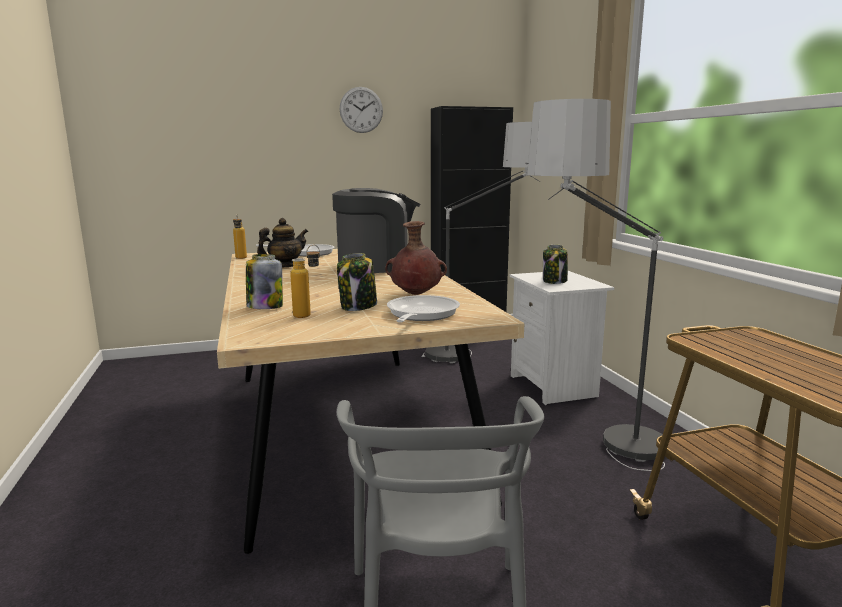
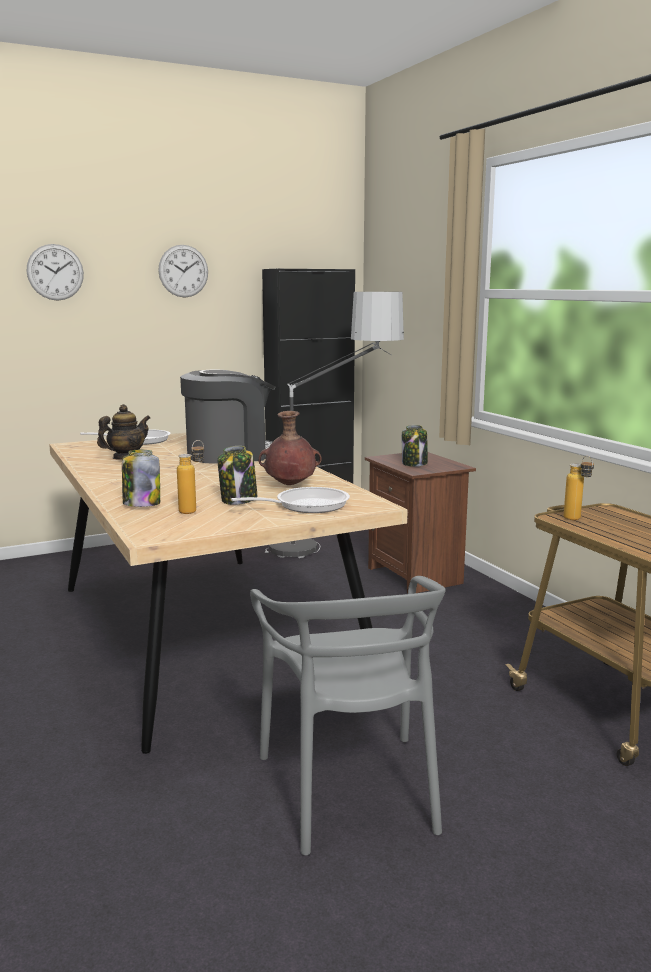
camera: 10 degrees left, 0 degrees up
(240, 258) = (66, 449): bottle -> bottle (576, 520)
(251, 110) = (55, 272): none -> wall clock
(420, 315) = (305, 505): frying pan -> frying pan turned 60 degrees clockwise
(554, 386) = (416, 575): white nightstand -> brown nightstand
(597, 459) = (470, 643): floor lamp -> none

